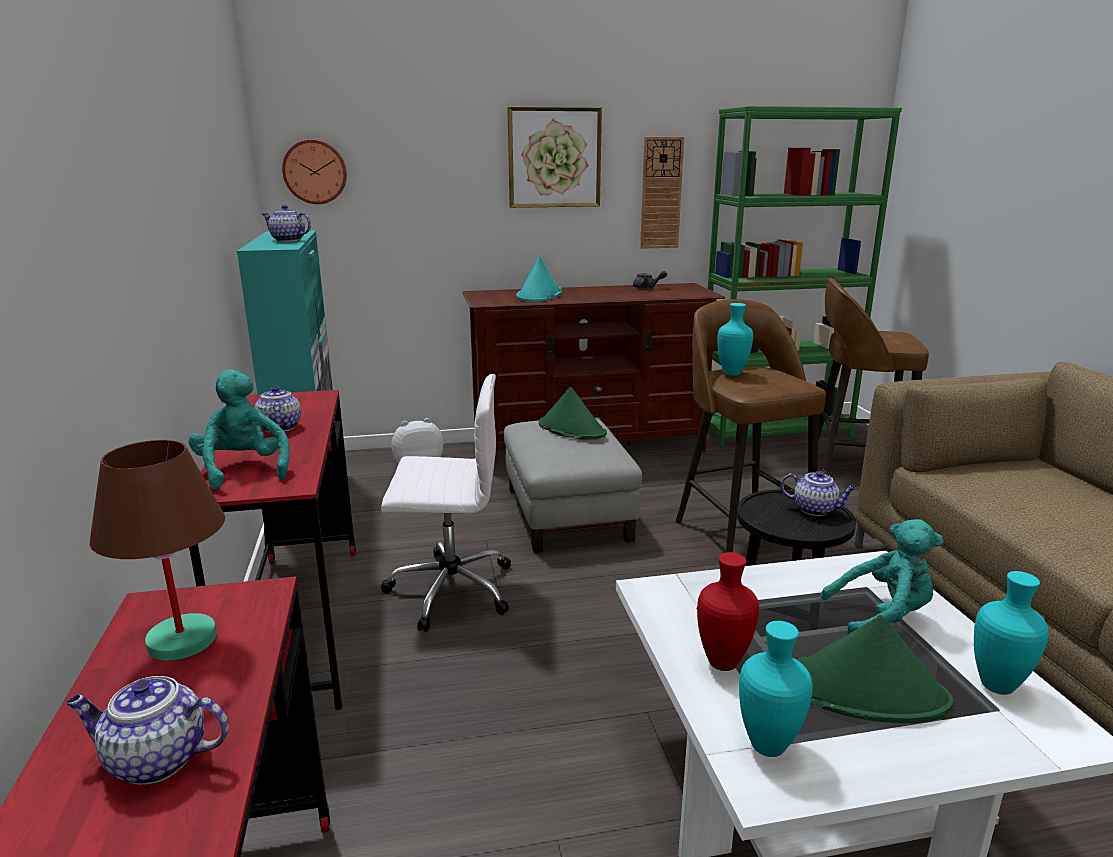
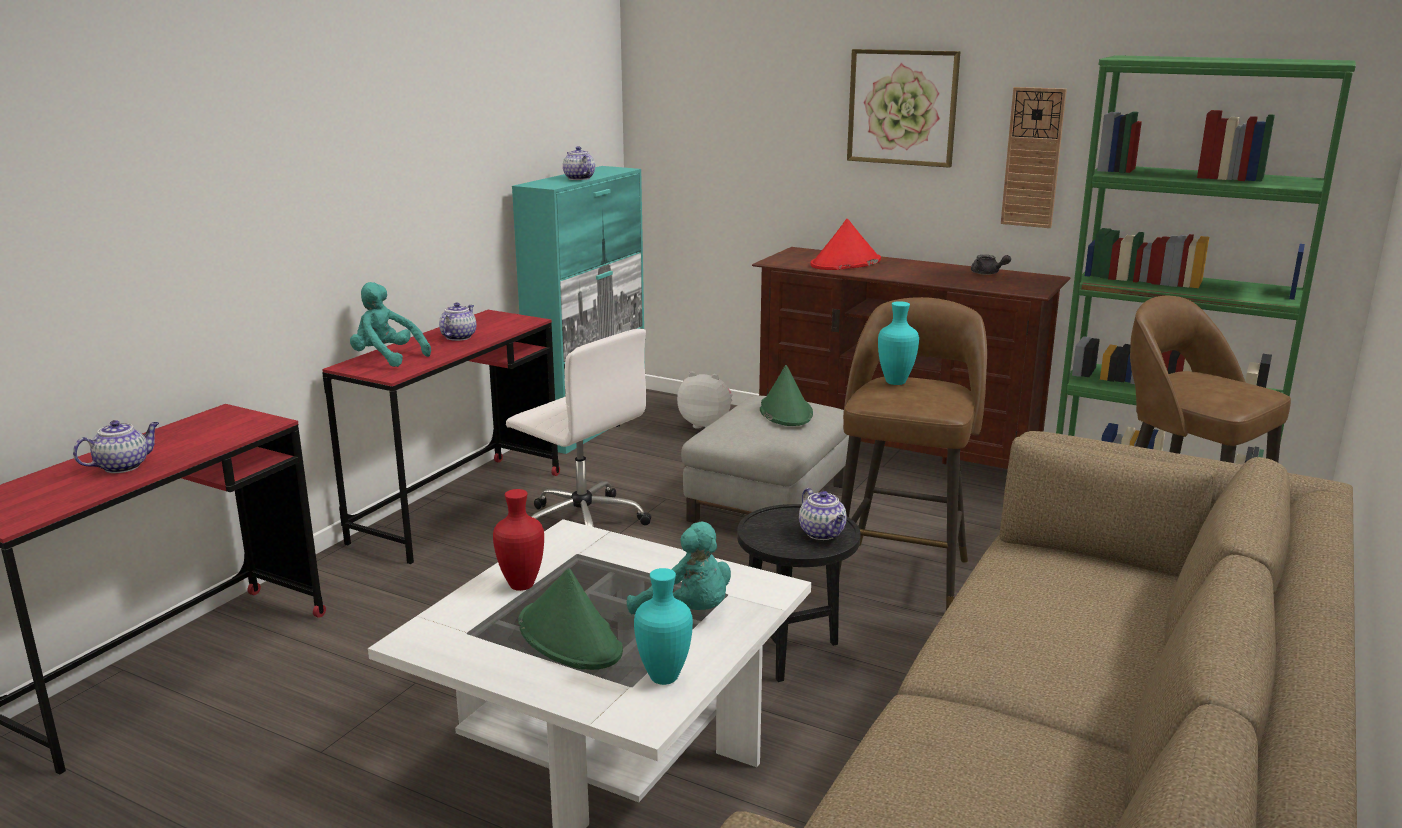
camera: 40 degrees right, 0 degrees up
(155, 760) = (123, 466): teapot -> teapot turned 90 degrees clockwise
(184, 640) = (207, 430): brown table lamp -> none
(243, 470) = (387, 358): turquoise plush toy -> turquoise plush toy turned 75 degrees counterclockwise
(315, 172) = (668, 110): wall clock -> none
(539, 295) = (845, 263): turquoise hat -> red hat
(770, 746) = (454, 629): turquoise vase -> none

